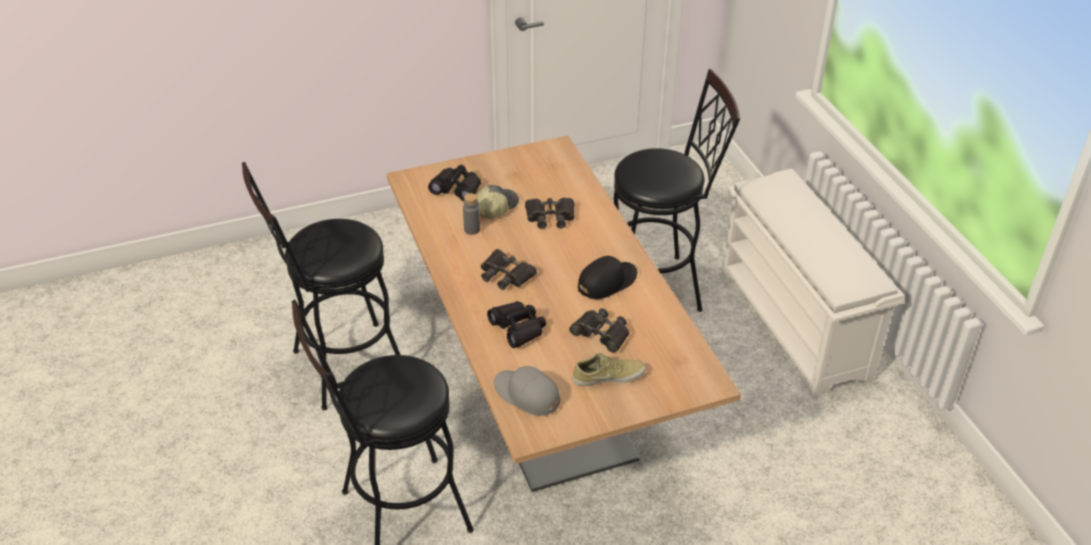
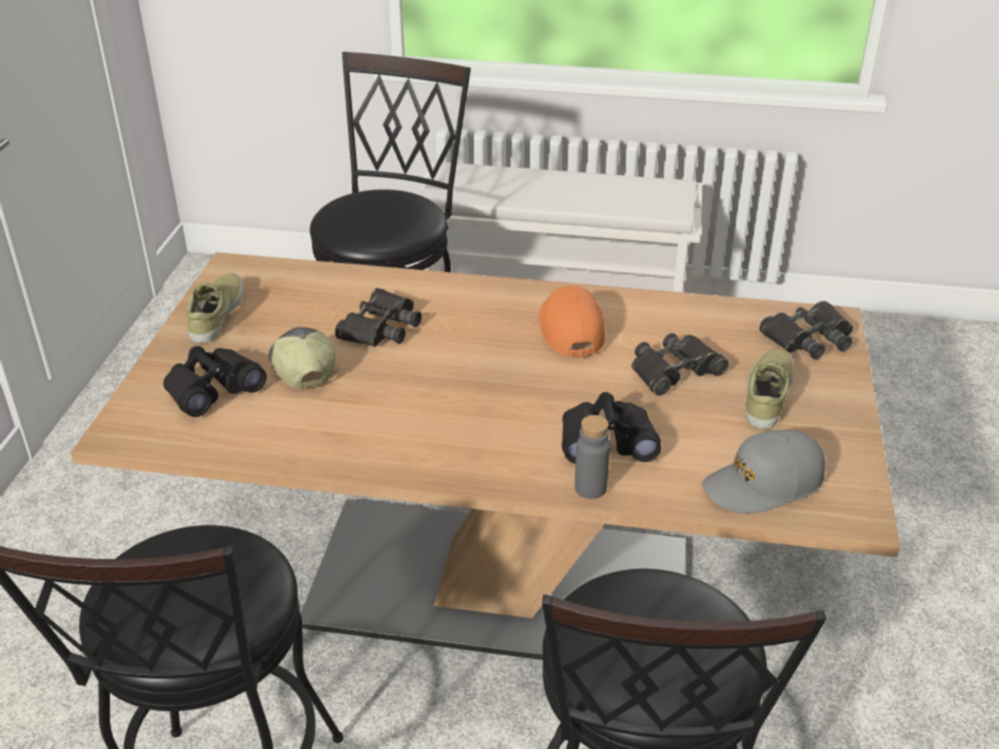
camera: 60 degrees left, 5 degrees down
(472, 229) = (330, 408): grey bottle -> grey bottle (590, 488)
(506, 274) = (472, 411): black binoculars -> black binoculars (808, 338)
(514, 161) = (215, 314): none -> beige shoe
(607, 282) = (570, 329): black cap -> orange cap

